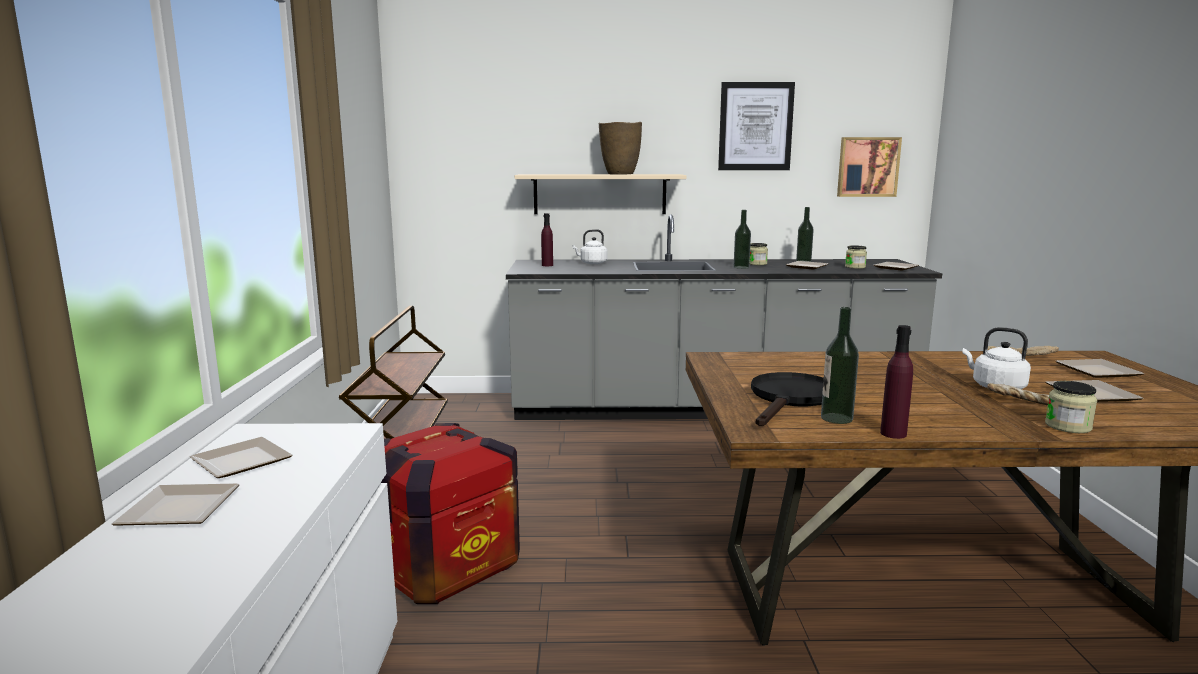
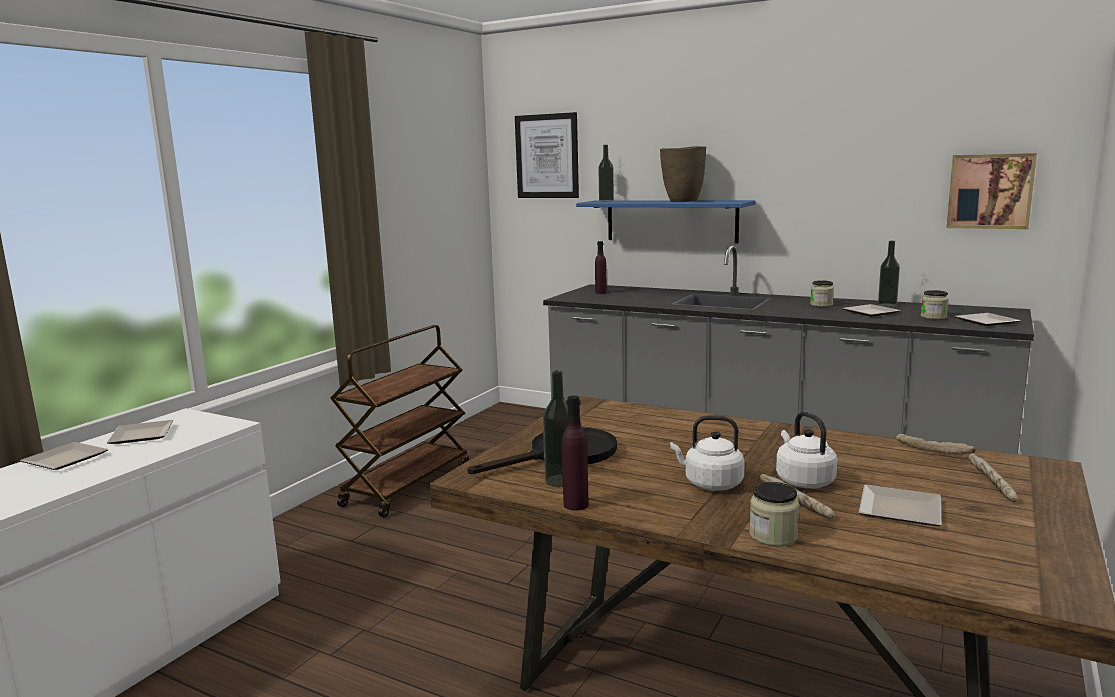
camera: 30 degrees right, 0 degrees up
(441, 566) = (365, 552): crate -> none
(592, 263) = (648, 293): white kettle -> white kettle (710, 484)
(600, 194) = (671, 221): beige shelf -> blue shelf
(741, 267) = (791, 308): bottle -> bottle (606, 200)
(755, 126) = (841, 145): picture -> picture (547, 156)
(1097, 371) = (990, 485): plate -> bread

